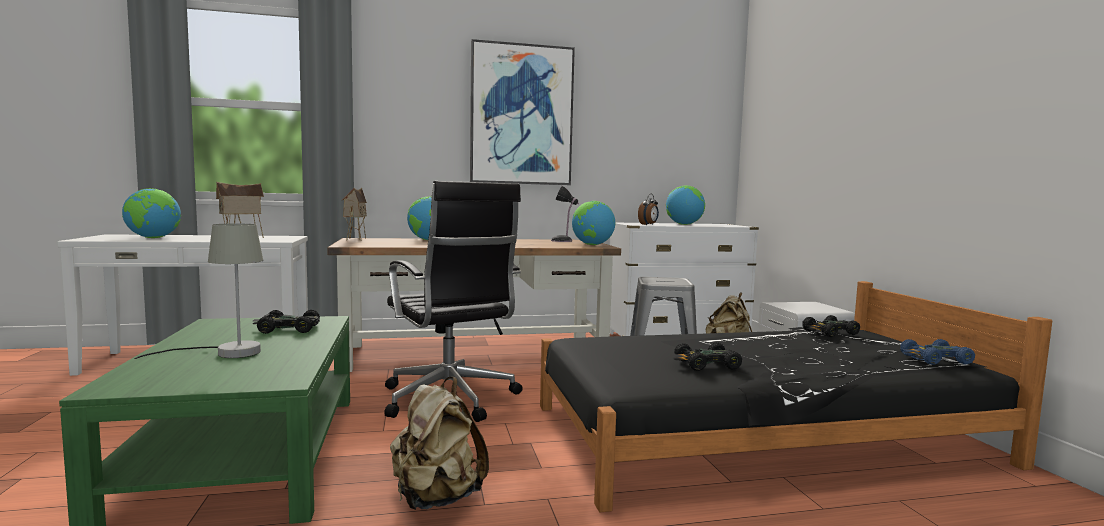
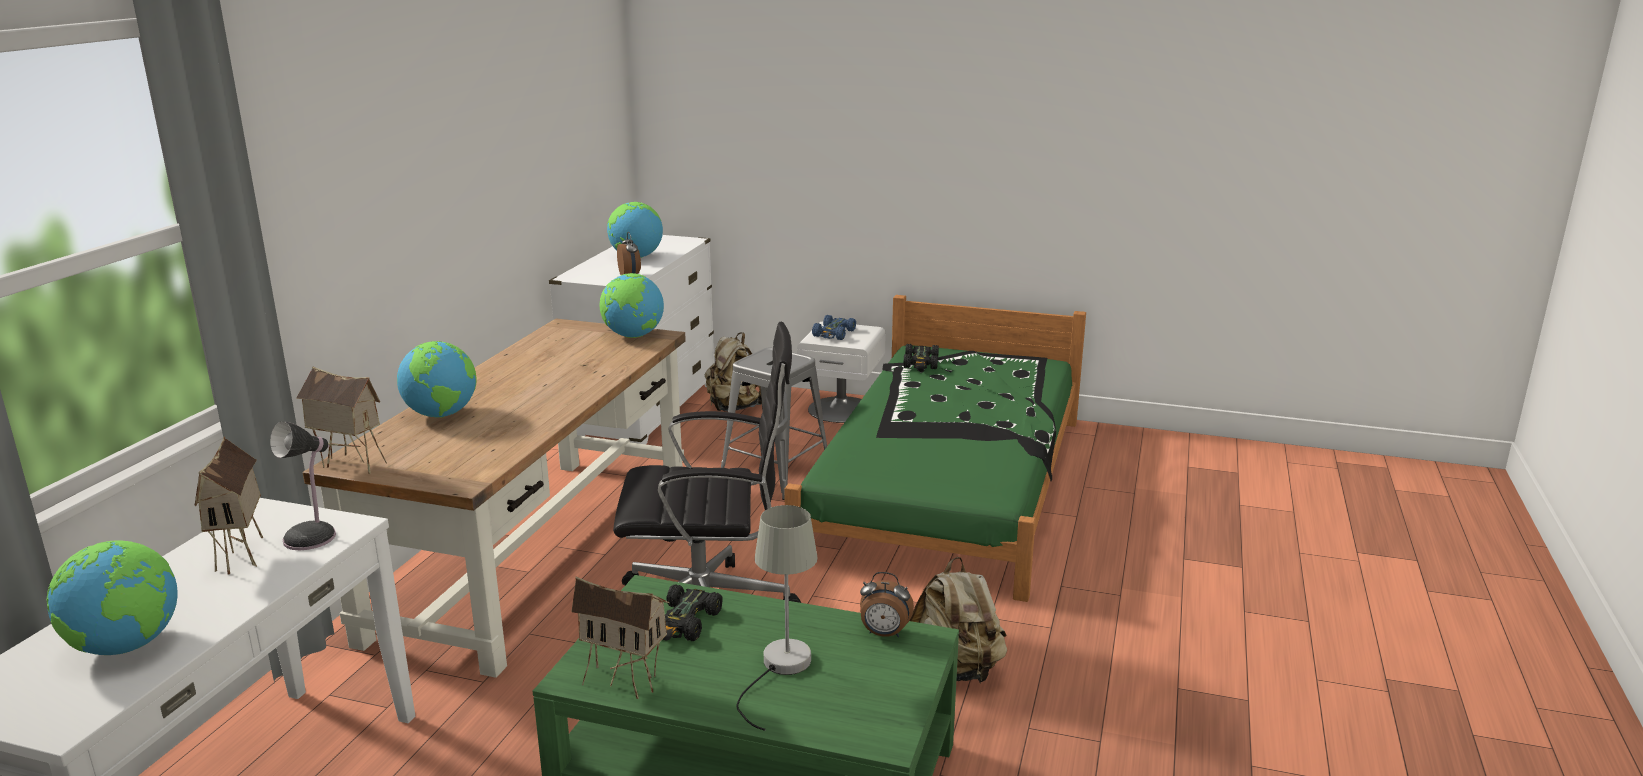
camera: 60 degrees left, 15 degrees up
(209, 329) = (625, 681): none -> toy house
(288, 369) = (884, 634): none -> alarm clock
(521, 115) = (442, 147): picture -> none
(563, 241) = (561, 338): table lamp -> table lamp (313, 536)
(705, 365) = (971, 445): black toy car -> none
(760, 434) = (948, 484): black bed -> green bed
(934, 359) = (1024, 365): blue toy car -> blue toy car (834, 334)

